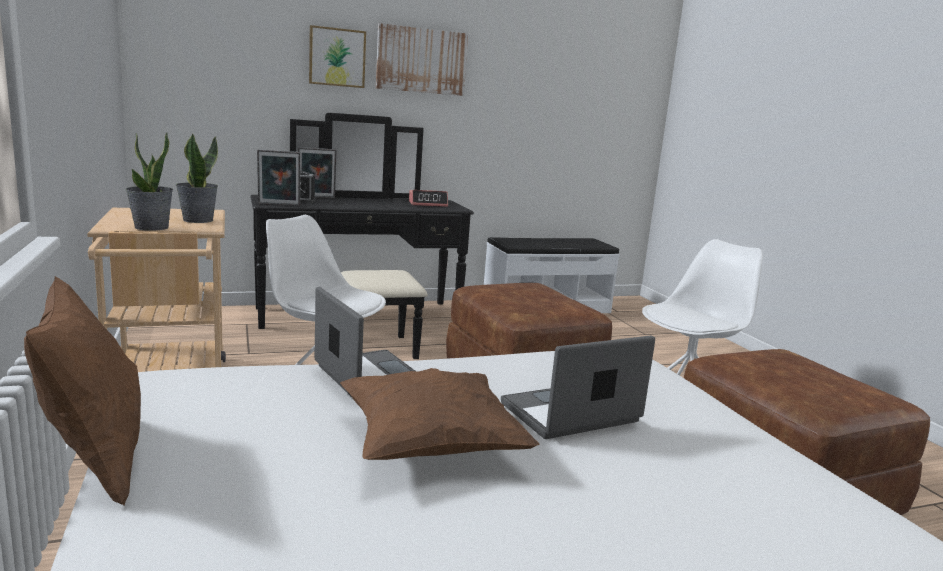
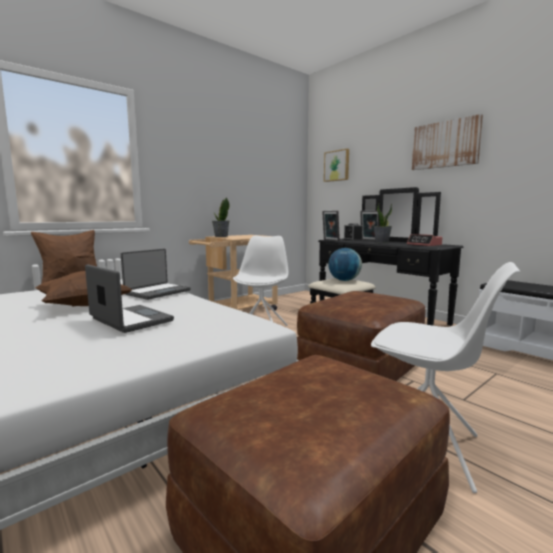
camera: 70 degrees right, 5 degrees down
(197, 220) = (248, 237): potted plant -> potted plant (381, 242)
(337, 57) = (391, 155): picture -> picture (337, 166)
(384, 274) = (344, 280): none -> globe

